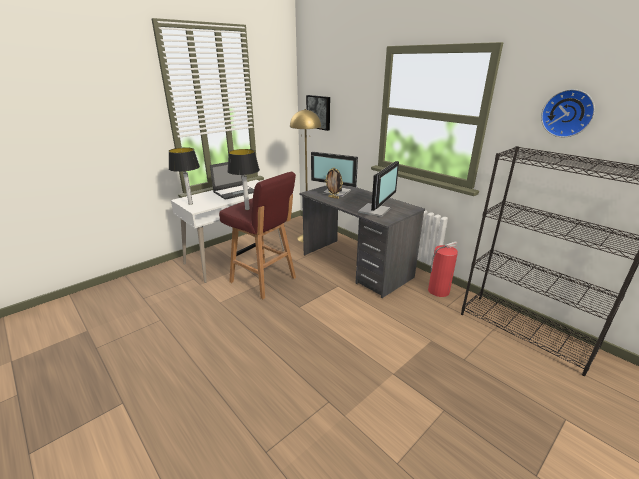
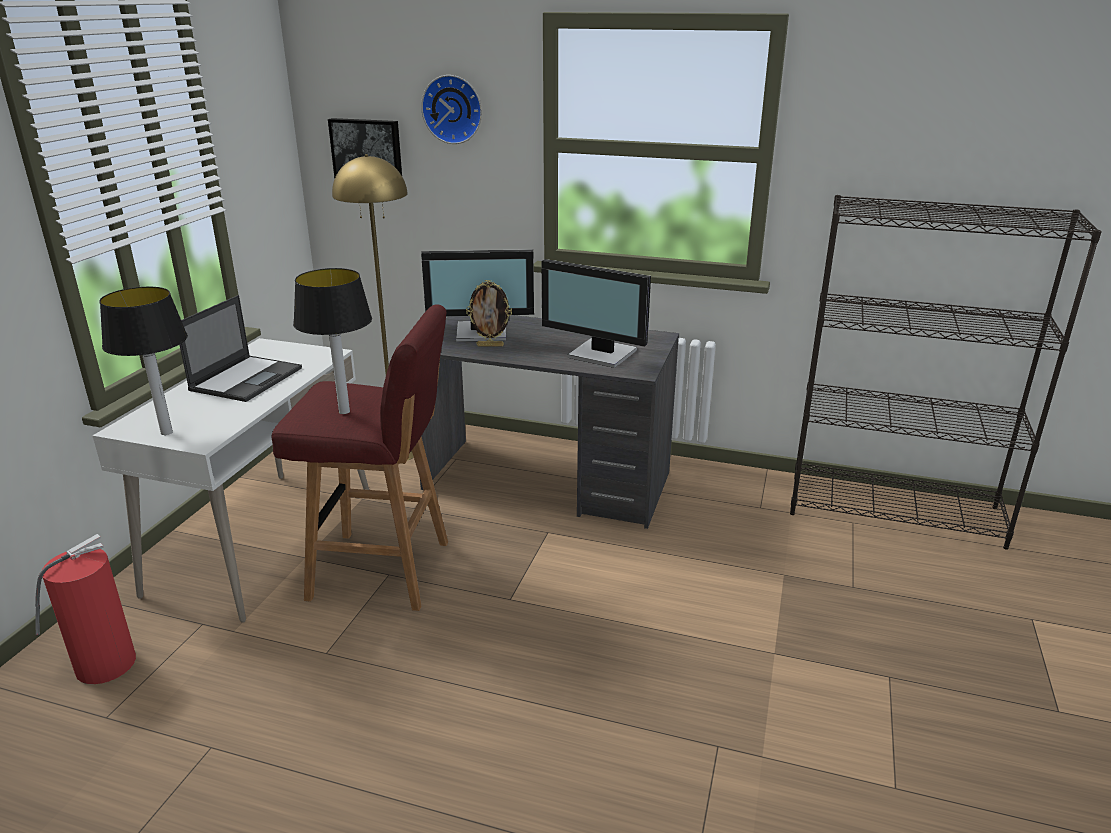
camera: 30 degrees left, 0 degrees up
(376, 210) = (602, 355): monitor -> monitor turned 120 degrees clockwise
(437, 291) = (724, 485): fire extinguisher -> fire extinguisher (102, 665)
(568, 113) = (911, 134): wall clock -> wall clock (453, 109)

